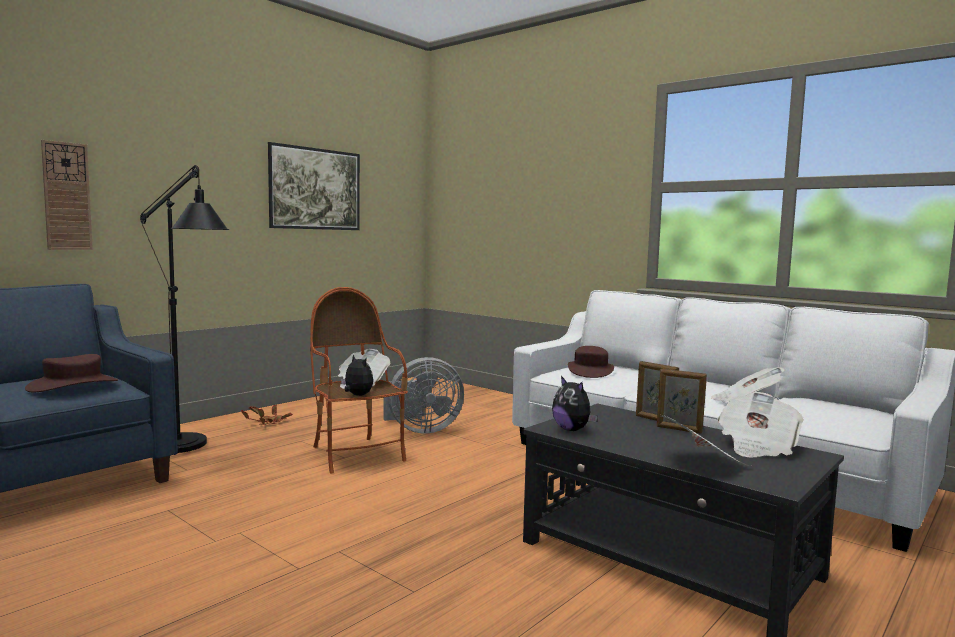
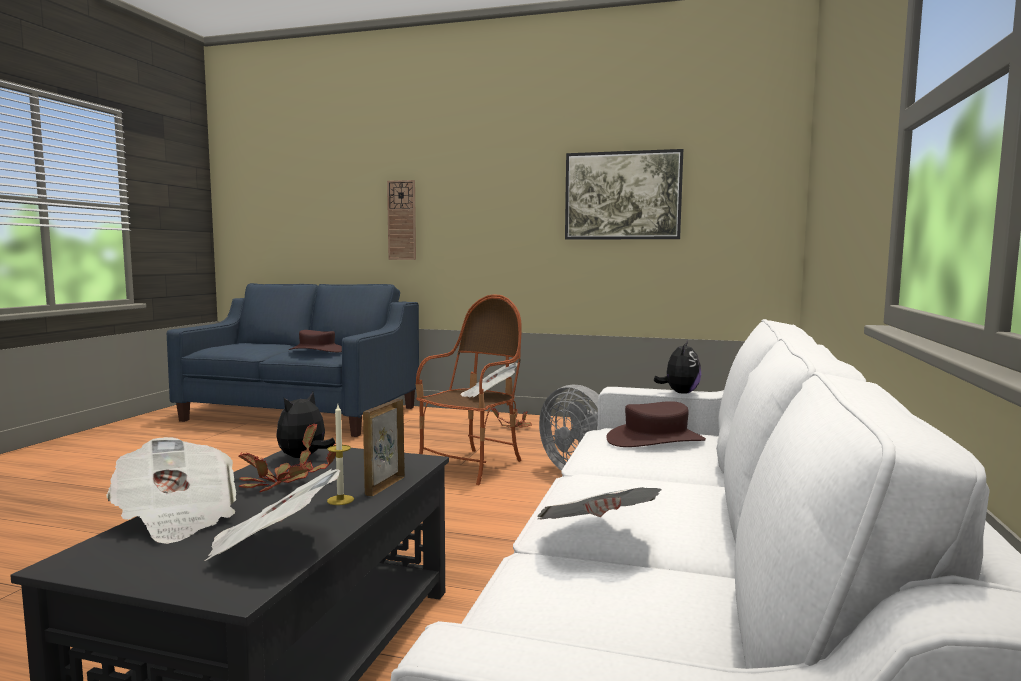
camera: 65 degrees right, 0 degrees up
(185, 448) = (425, 424): black floor lamp -> none
(357, 395) = (442, 401): plush toy -> plush toy (680, 393)
(635, 438) = (282, 483): none -> potted plant
(679, 429) = (340, 500): picture frame -> candle

